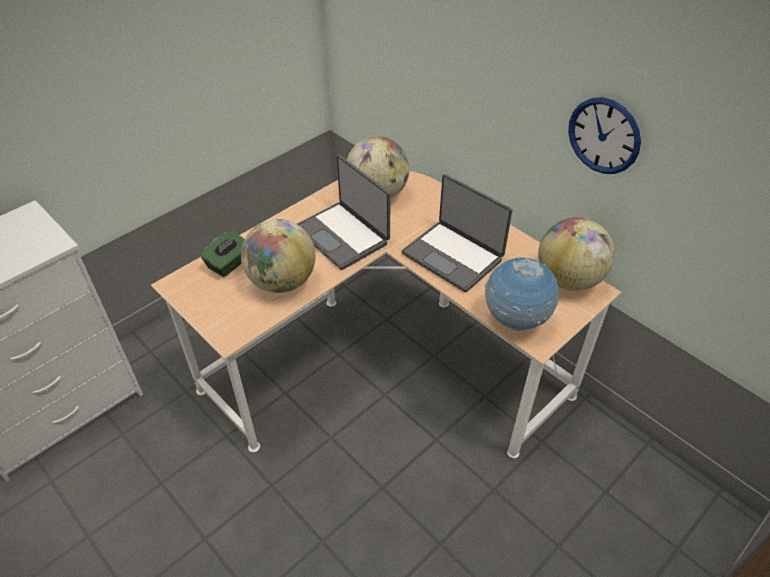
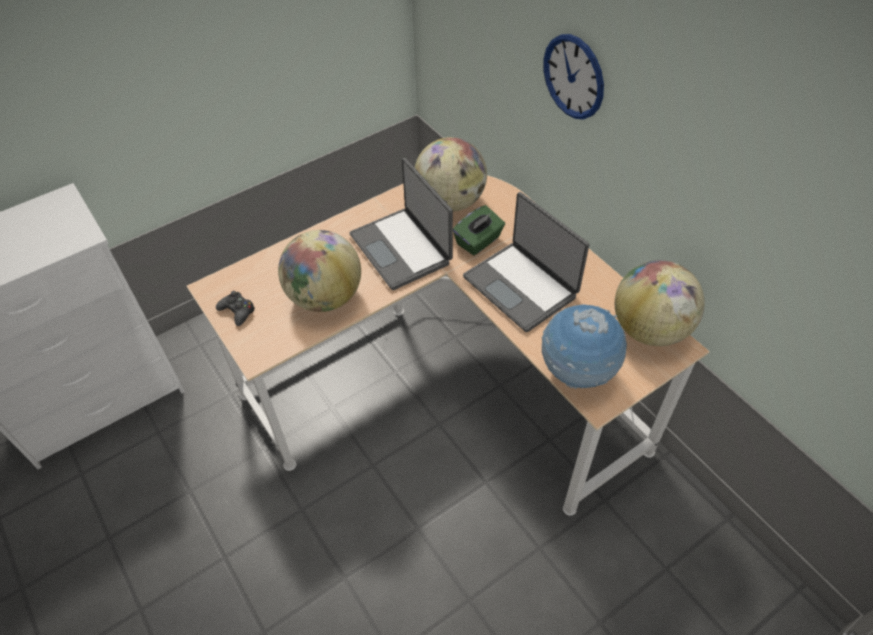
camera: 10 degrees right, 5 degrees up
(203, 301) = (237, 311): none -> black game controller
(229, 264) = (272, 270): green tissue box -> green tissue box (478, 241)
(604, 136) = (702, 172): wall clock -> wall clock (573, 77)

